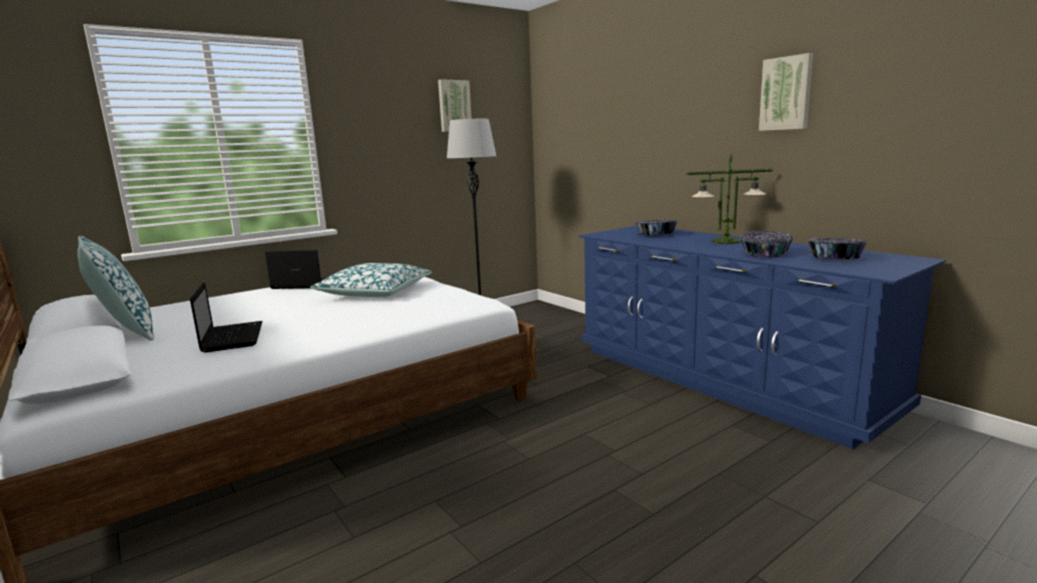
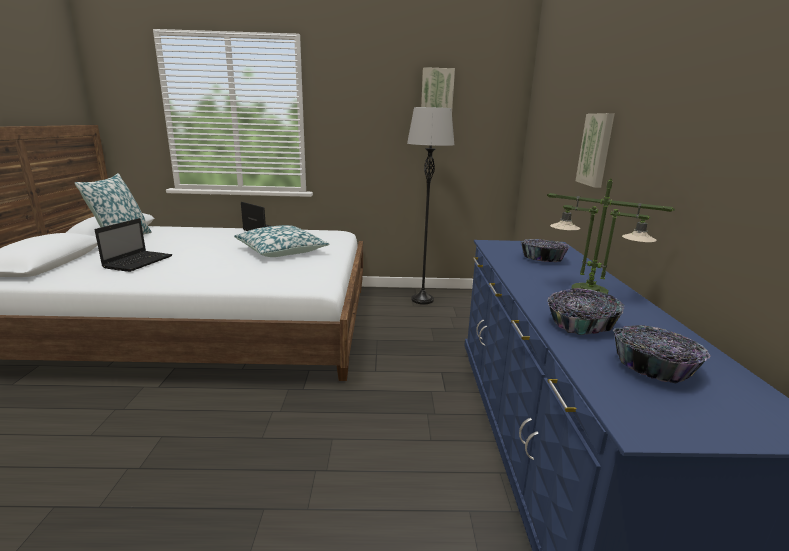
camera: 35 degrees right, 5 degrees up
(786, 93) = (719, 96): picture -> picture (596, 150)

